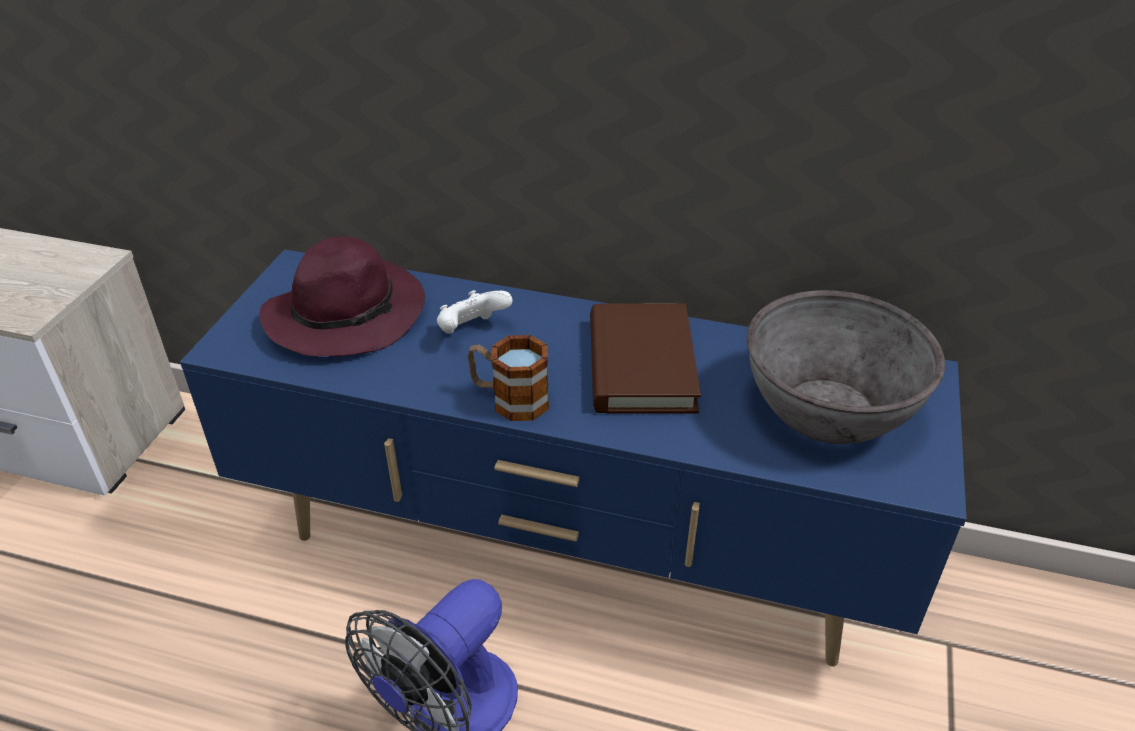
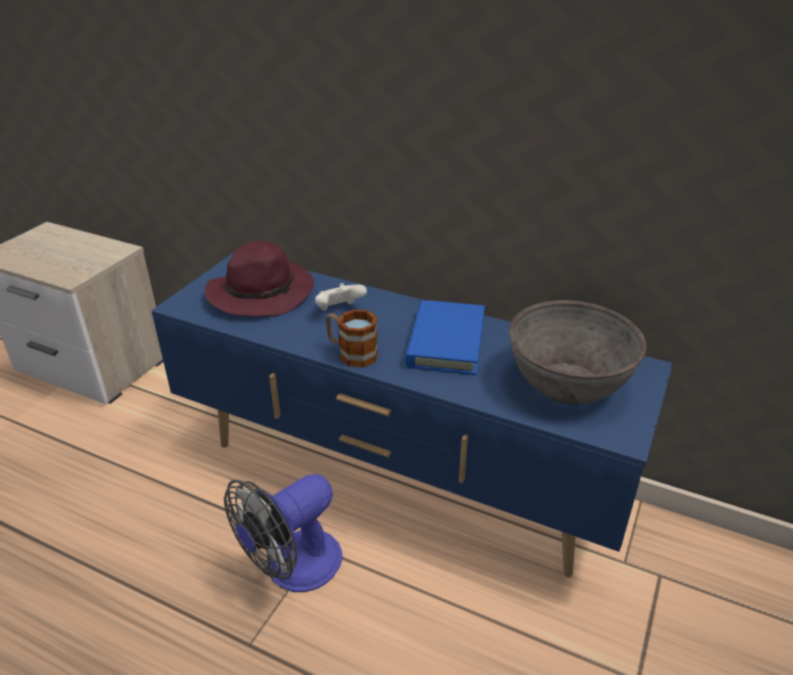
camera: 10 degrees right, 5 degrees down
(641, 364) = (446, 341): brown book -> blue book

